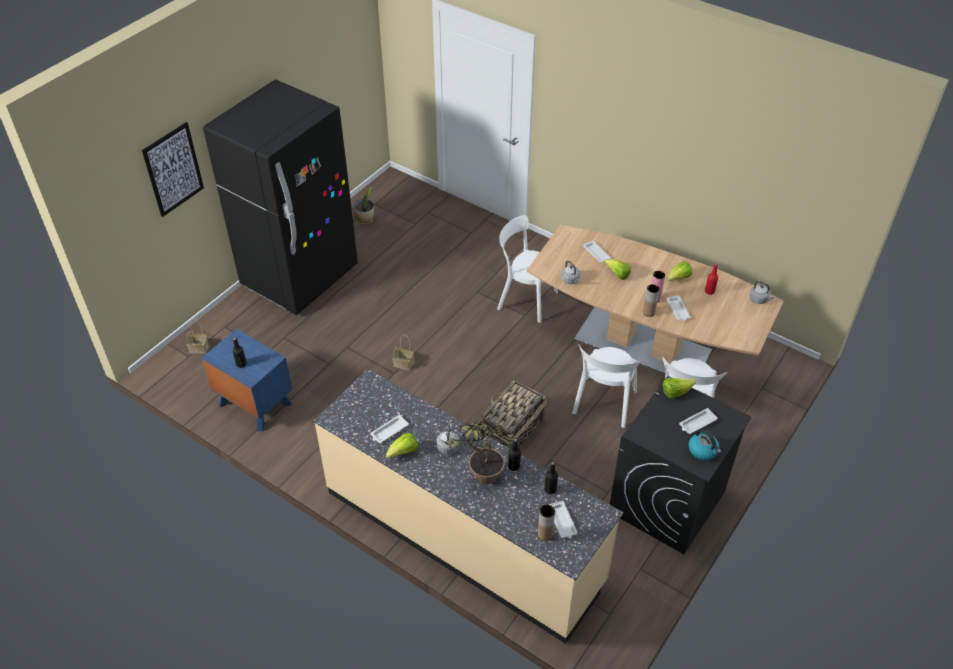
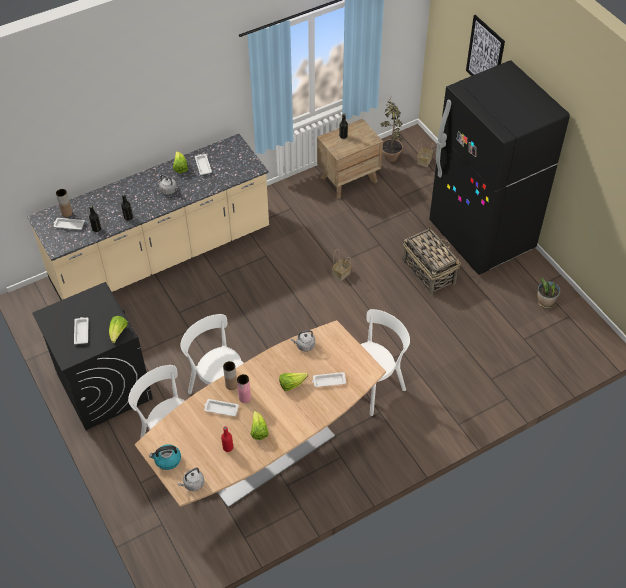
camera: 115 degrees right, 5 degrees up
(254, 404) = (349, 179): blue nightstand -> brown nightstand
(479, 479) = (132, 197): potted plant -> potted plant (390, 153)
(511, 433) = (230, 315): basket -> basket (428, 271)
(703, 450) = (57, 323): kettle -> kettle (167, 460)

